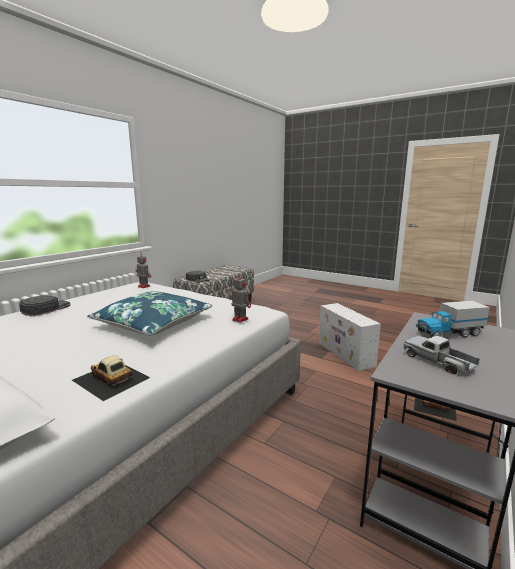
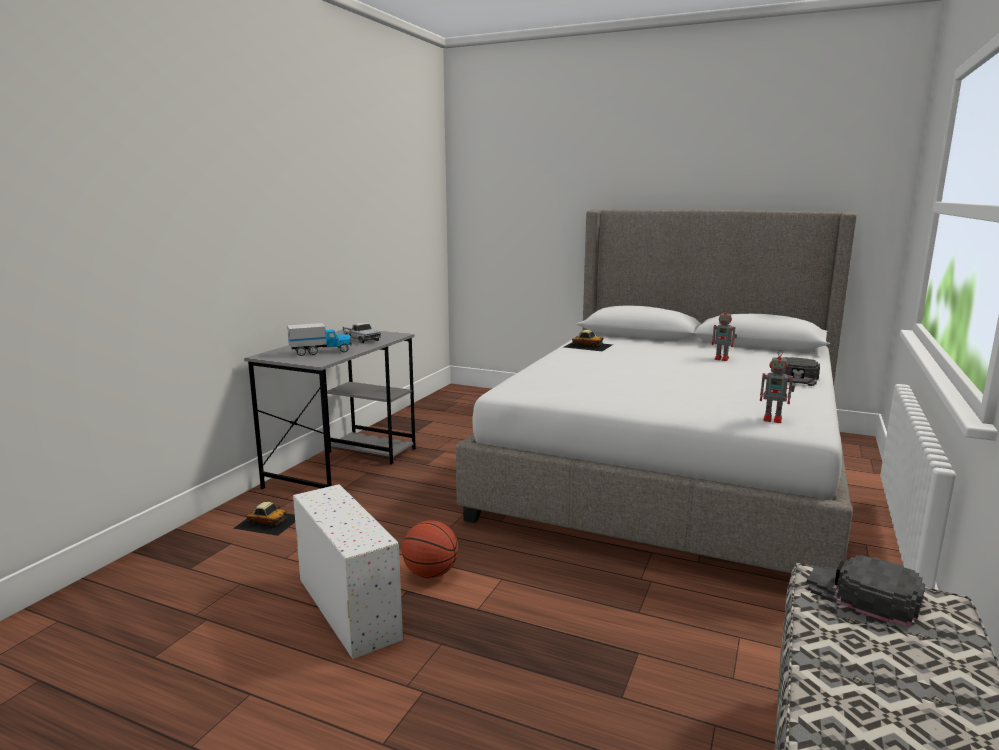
camera: 170 degrees right, 0 degrees up
(153, 323) = (623, 369): blue pillow -> none
(239, 319) = (531, 376): toy robot -> toy robot (722, 359)
(311, 363) = (430, 574): none -> basketball

